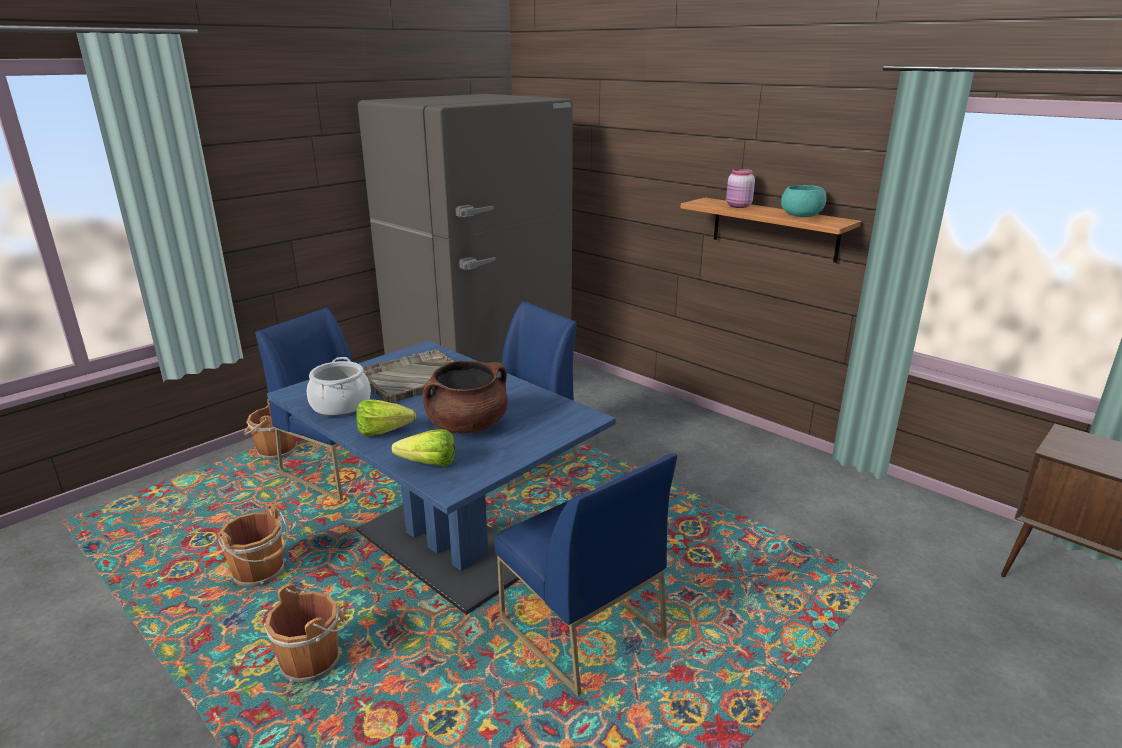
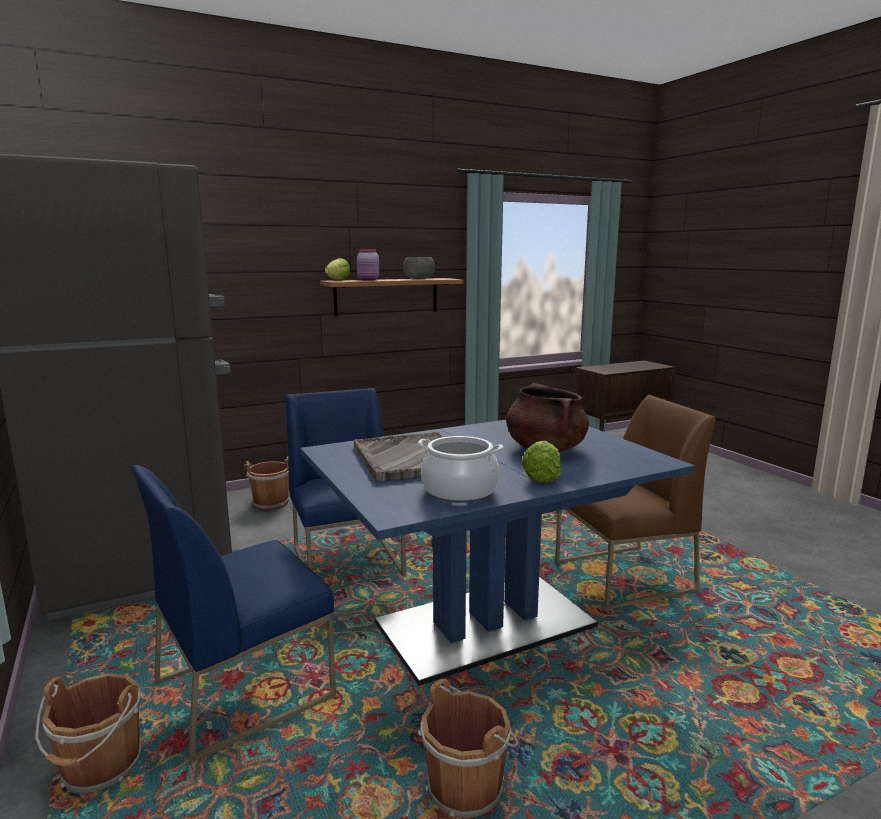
camera: 70 degrees left, 10 degrees down
(313, 660) = (652, 736): brown bucket -> brown bucket (270, 502)
(424, 464) = (617, 466): lettuce -> lettuce (334, 280)
(580, 629) = (623, 577): blue chair -> brown chair
(801, 215) = (418, 279): turquoise bowl -> grey bowl

